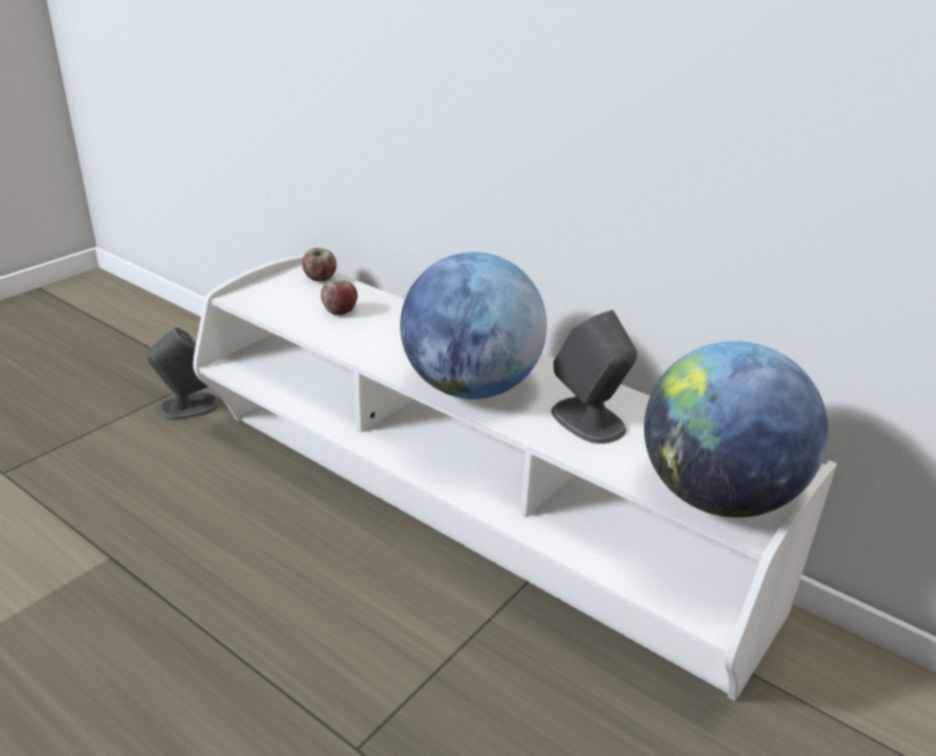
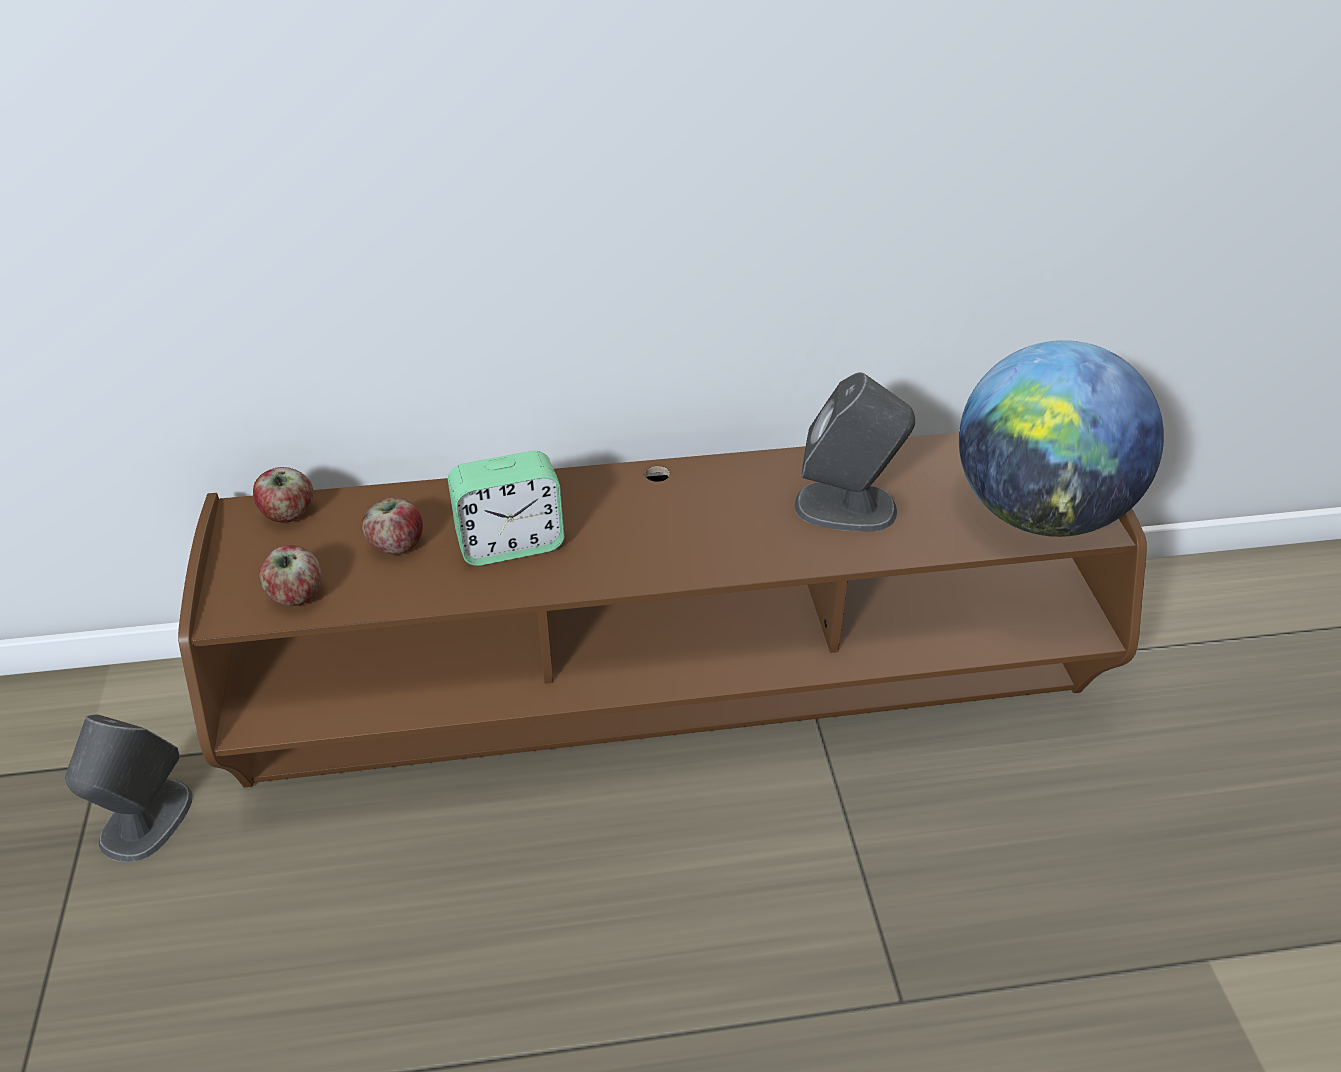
camera: 45 degrees left, 10 degrees up
(270, 306) = (296, 596): none -> apple
(386, 337) = (510, 544): none -> alarm clock
(463, 516) = (672, 699): white tv stand -> brown tv stand
(470, 387) = (694, 546): globe -> none

